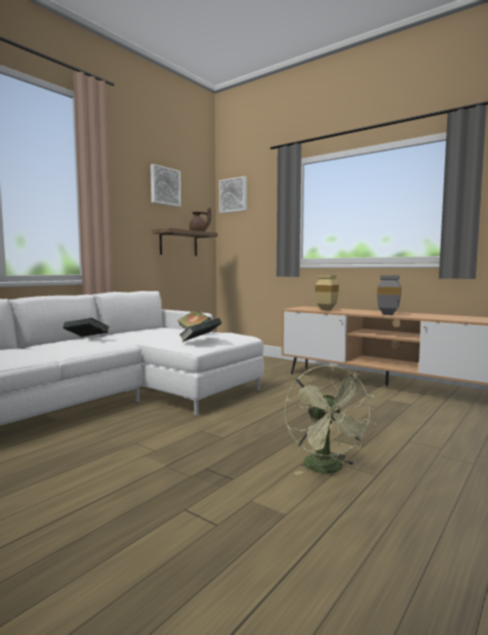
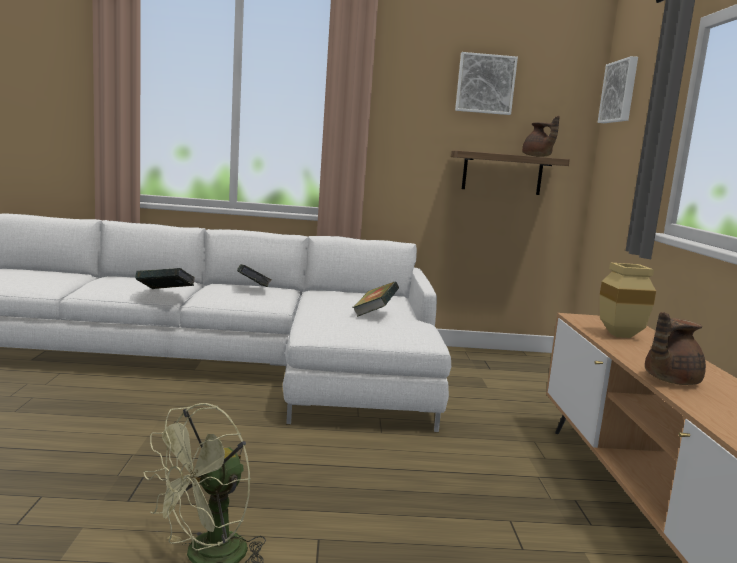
camera: 50 degrees right, 5 degrees up
(200, 341) = (331, 327): book -> book (165, 293)
(387, 314) = (669, 380): grey vase -> brown teapot

